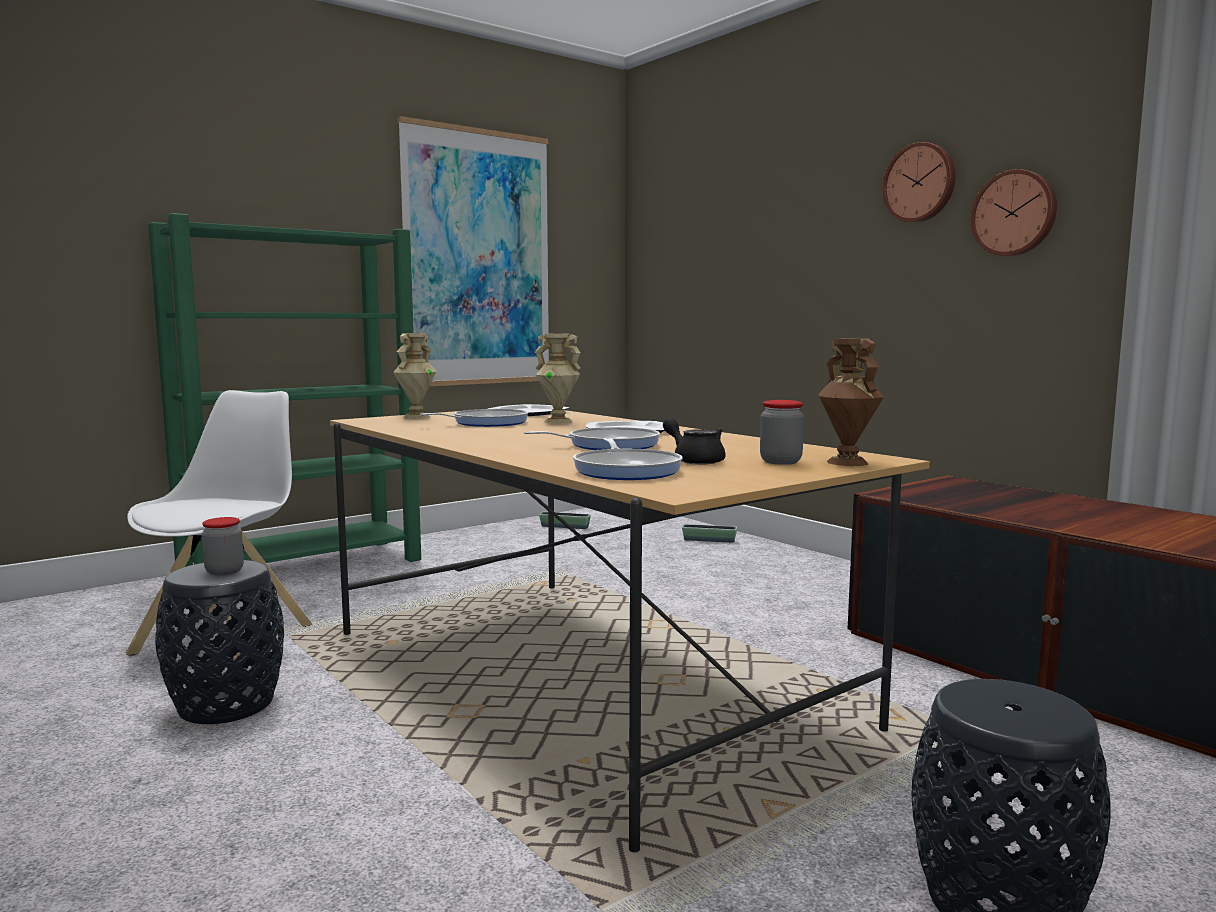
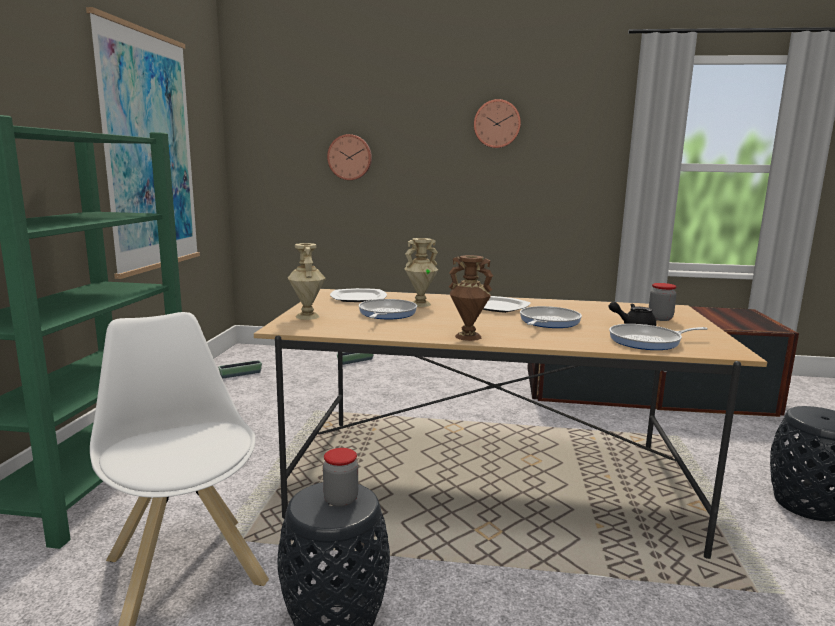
camera: 45 degrees left, 5 degrees up
(627, 470) = (648, 341): frying pan -> frying pan turned 135 degrees clockwise
(846, 462) = (677, 313): brown vase -> brown vase (467, 337)
(1014, 213) = (556, 149): wall clock -> wall clock (350, 157)

